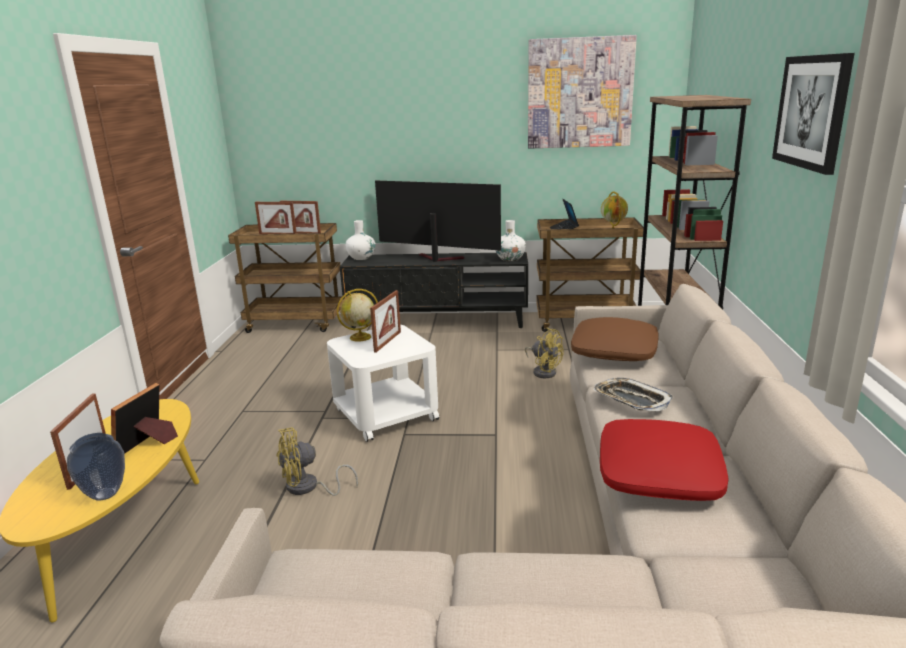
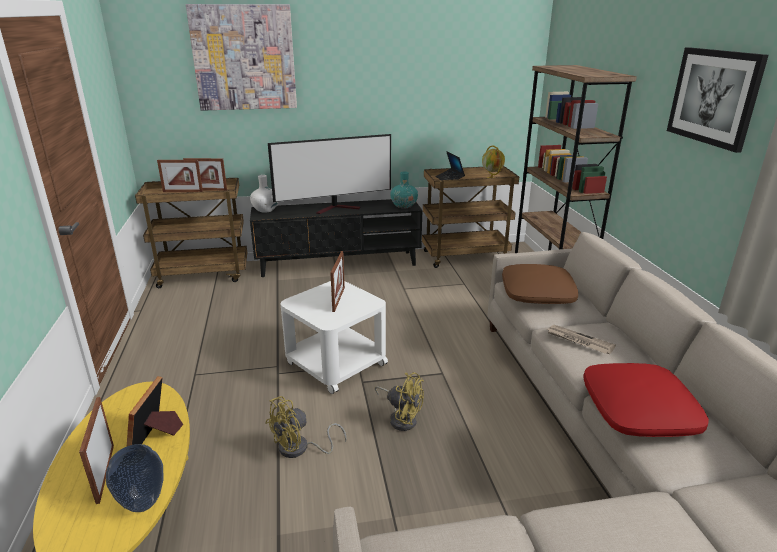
camera: 15 degrees left, 5 degrees up
(359, 337) = (309, 296): globe -> none
(436, 259) = (337, 208): television -> television turned 150 degrees clockwise
(510, 259) = (404, 206): white vase -> turquoise vase
(544, 371) = (453, 307): yellow fan -> yellow fan (401, 418)
(579, 93) = (460, 57): picture -> picture (244, 58)
(631, 400) = (579, 341): tray -> newspaper

